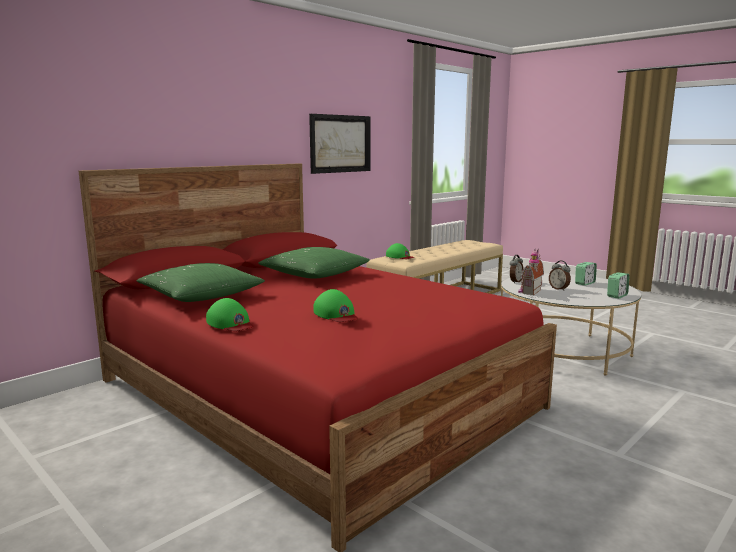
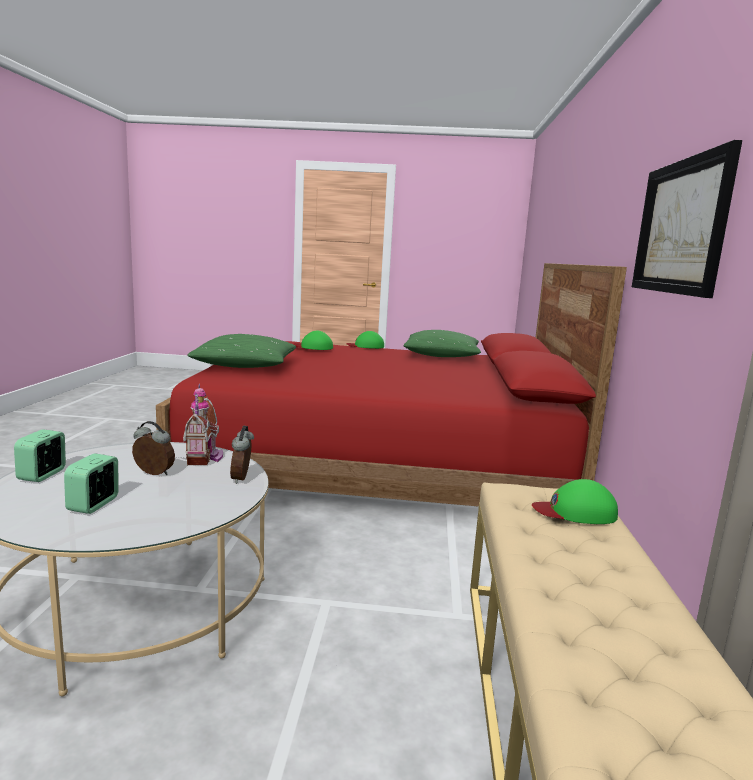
camera: 140 degrees right, 0 degrees up
(314, 275) = (437, 379): green pillow -> green pillow (245, 366)

